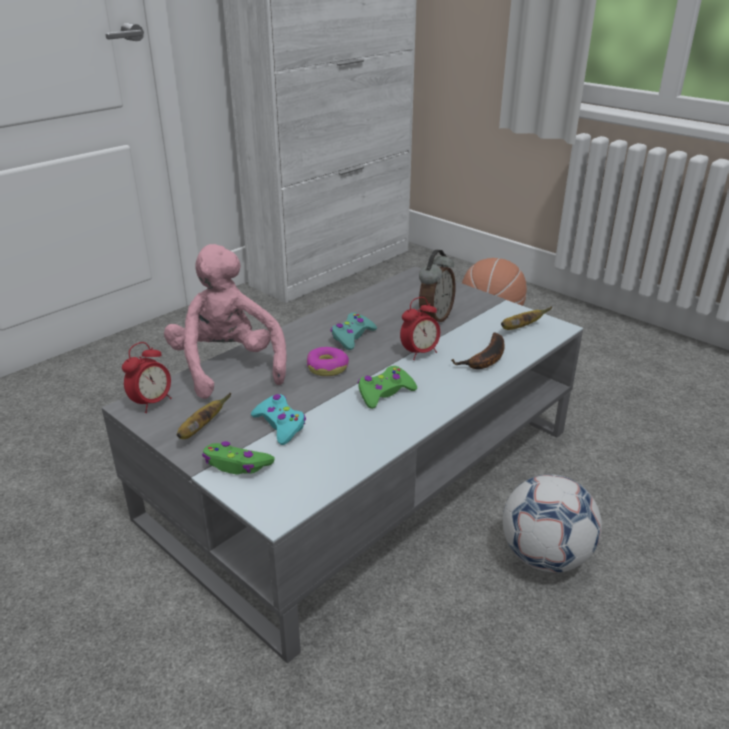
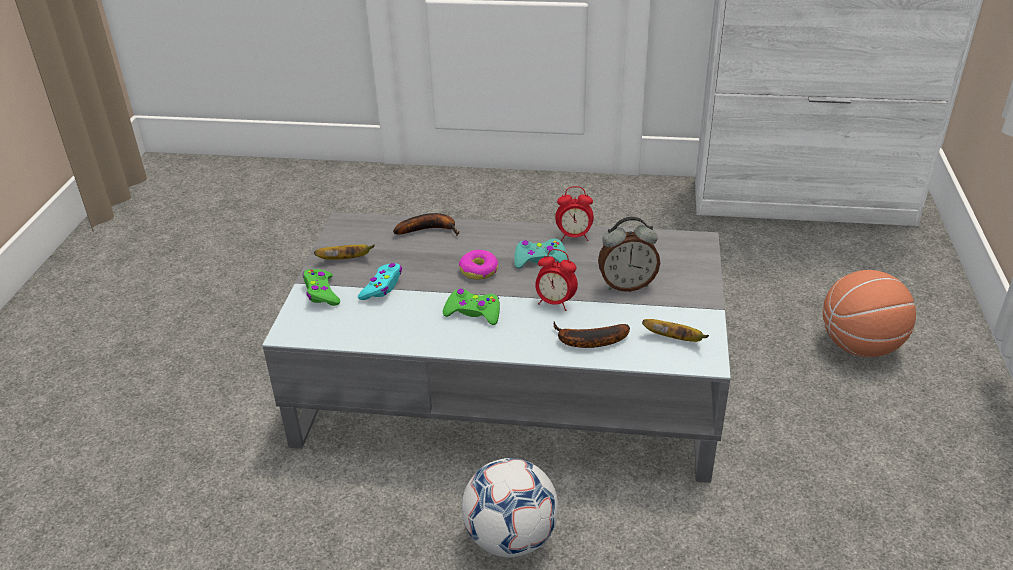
camera: 55 degrees right, 5 degrees up
(152, 403) = (355, 226): alarm clock -> alarm clock (574, 237)
(227, 366) = (430, 229): pink plush toy -> banana

